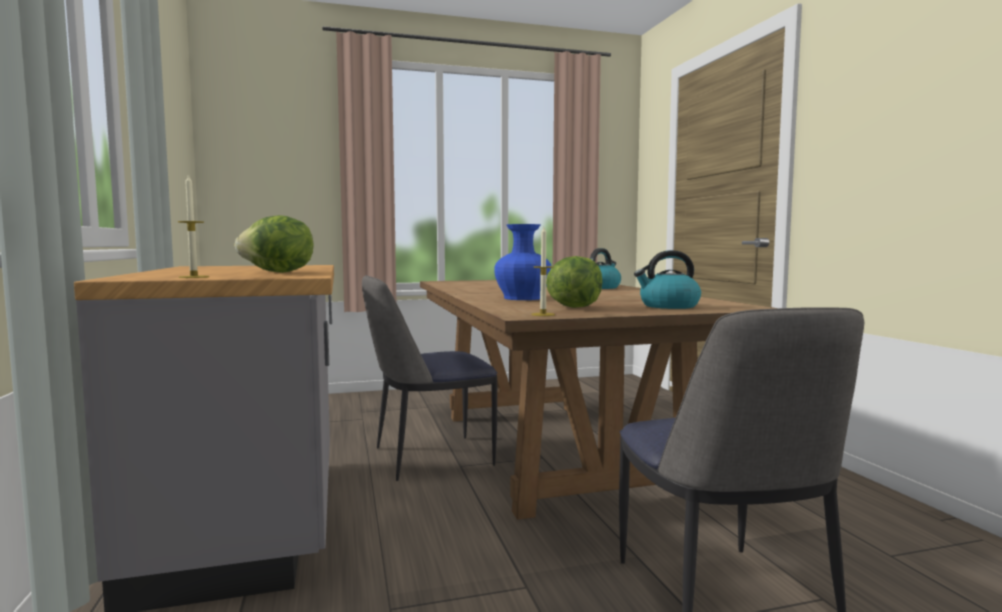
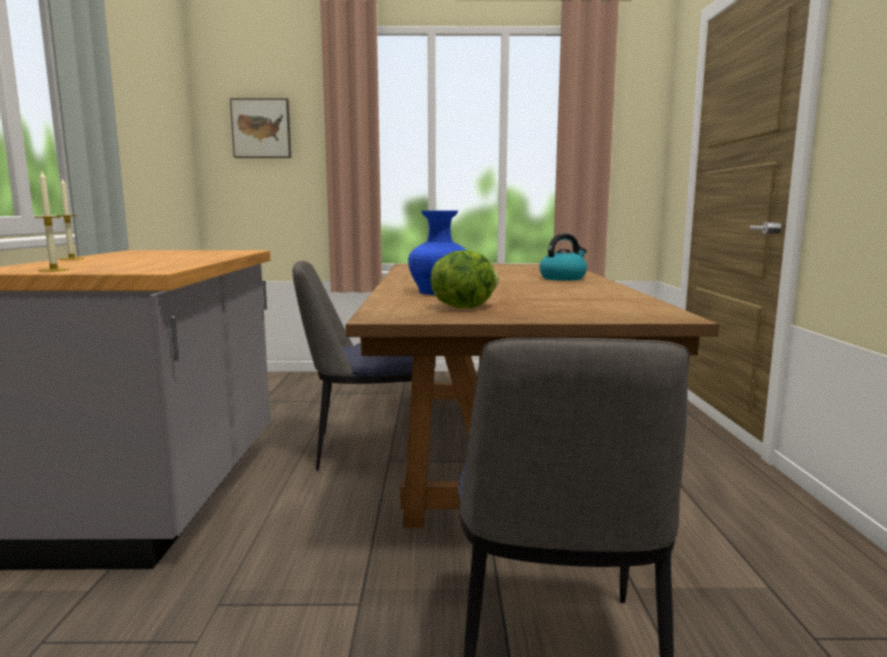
camera: 15 degrees right, 5 degrees up
(271, 150) = (262, 128): none -> picture
(279, 272) = (156, 264): lettuce -> none
(543, 314) = (403, 317): candle -> candle (72, 259)
(668, 306) = (573, 310): kettle -> none

